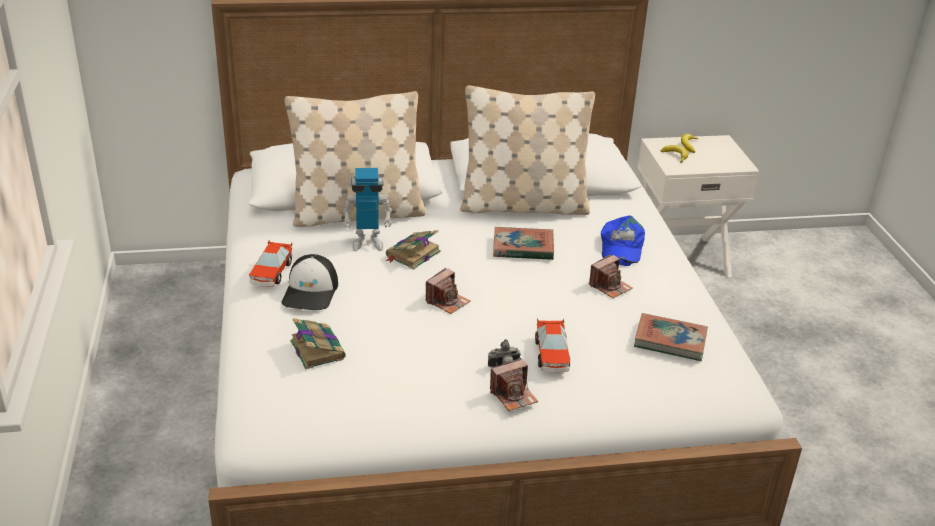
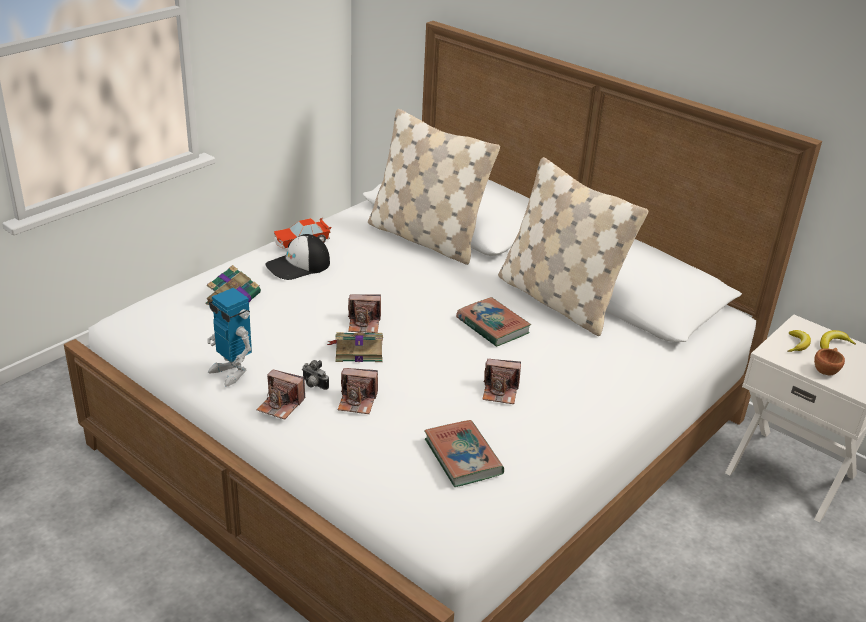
camera: 50 degrees right, 0 degrees up
(367, 242) = (393, 259): toy robot -> toy robot (231, 372)
(412, 255) = (405, 283): book -> book (357, 350)
(551, 355) = (357, 401): toy car -> camera
(620, 246) = (575, 373): blue cap -> none
(711, 162) = (826, 369): none -> brown cup

